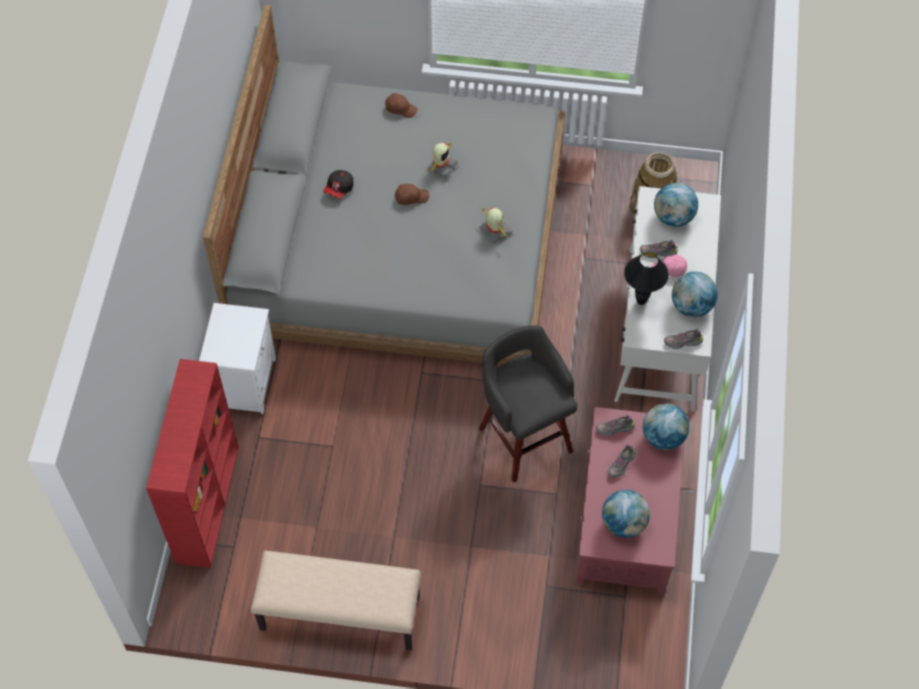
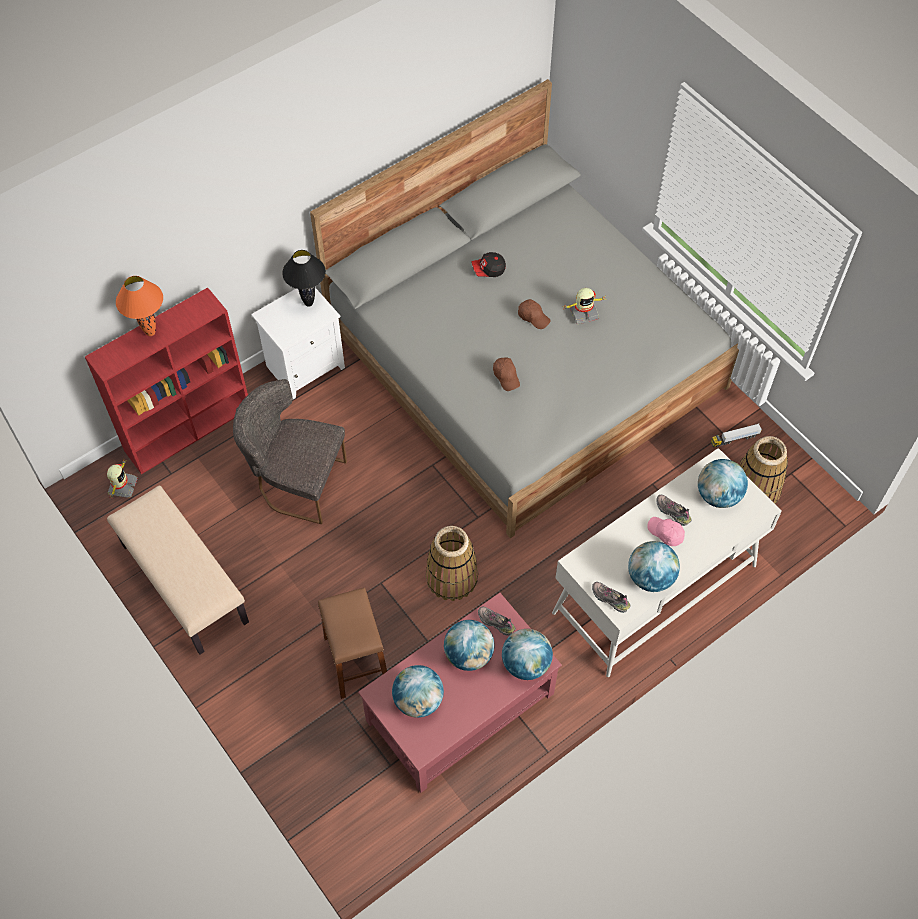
camera: 45 degrees right, 0 degrees up
(177, 428) = (150, 333): none -> orange table lamp
(337, 469) = (296, 482): none -> grey chair
(400, 109) = (602, 246): brown cap -> brown cap (506, 376)
(495, 231) = (567, 392): toy robot -> toy robot (122, 486)
(524, 437) = (452, 577): grey stool -> basket
(524, 551) = (356, 660): none -> brown stool
(602, 183) = (734, 439): none -> toy truck
(621, 465) = (468, 655): shoe -> globe
(641, 301) = (613, 538): black table lamp -> black table lamp (309, 303)

